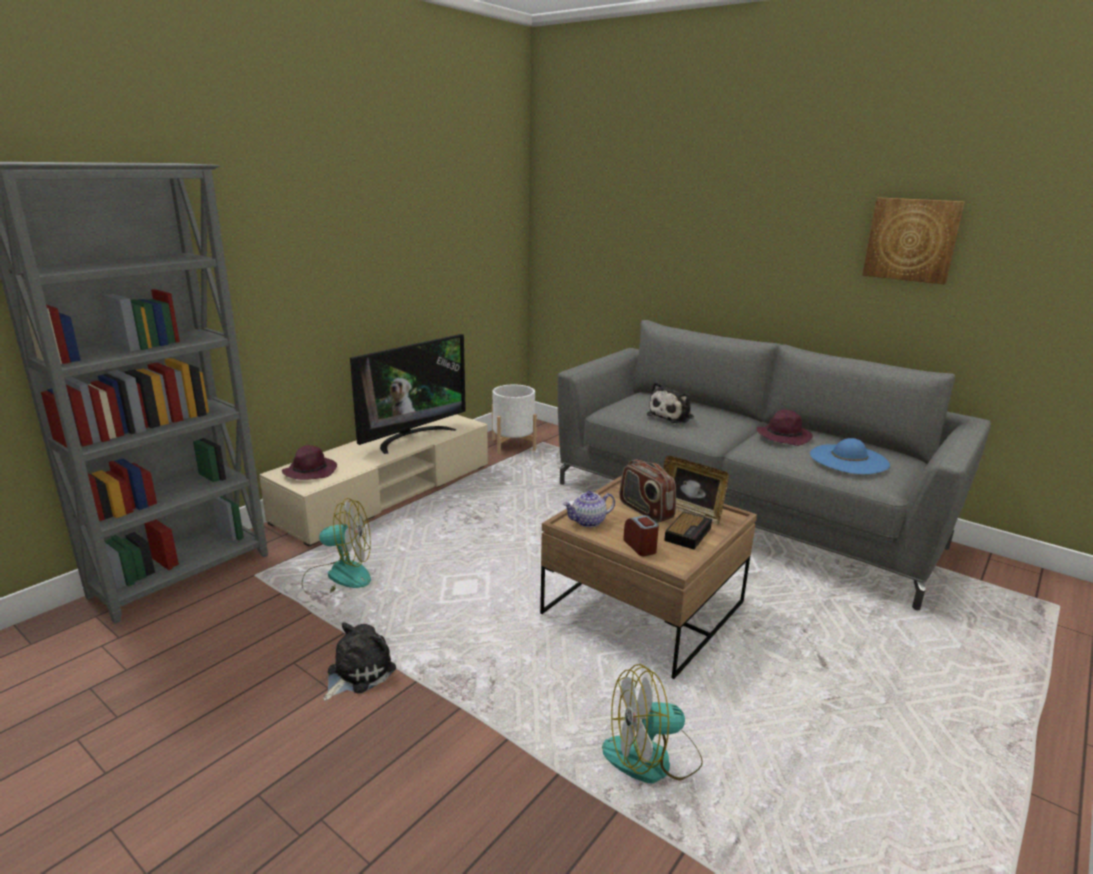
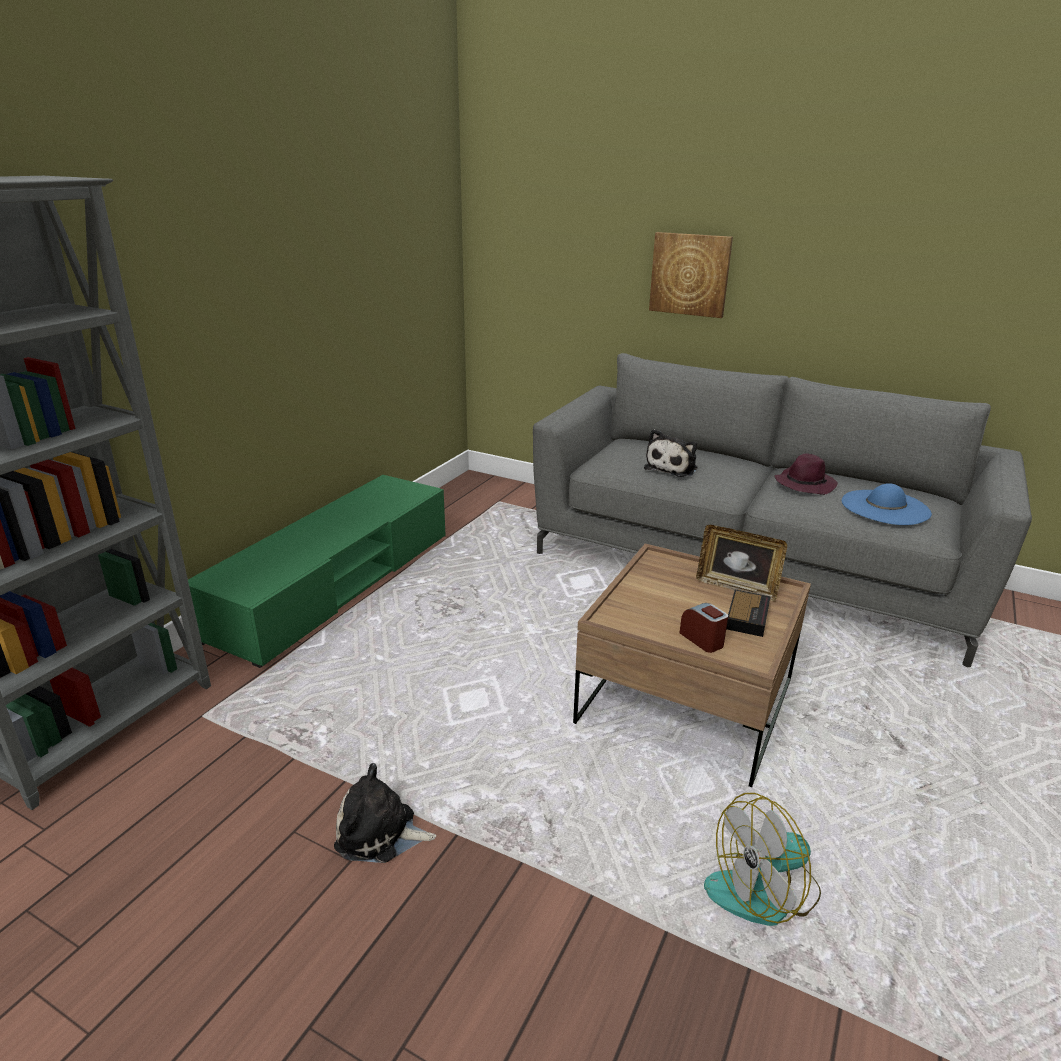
camera: 10 degrees left, 5 degrees up
(310, 471) = (247, 572): purple hat -> none
(338, 577) = (312, 705): fan -> none
(357, 672) = (380, 833): plush toy -> plush toy turned 105 degrees counterclockwise
(387, 492) = (335, 584): beige tv stand -> green tv stand
(411, 437) = (358, 514): television -> none
(513, 445) = (466, 508): white planter -> none
(588, 522) = (629, 613): teapot -> none
(645, 510) = (687, 591): radio -> none
(911, 240) = (938, 251): picture -> picture (690, 274)

